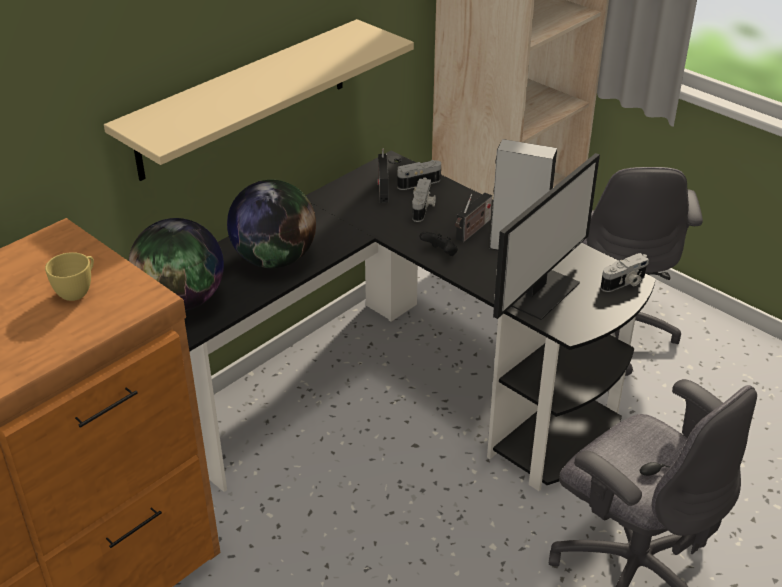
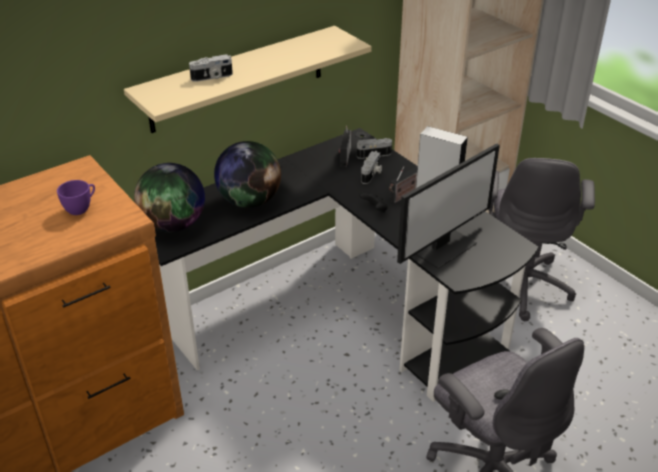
camera: 10 degrees right, 0 degrees up
(78, 291) = (81, 208): yellow cup -> purple cup
(624, 283) = (512, 247): camera -> camera (212, 77)

